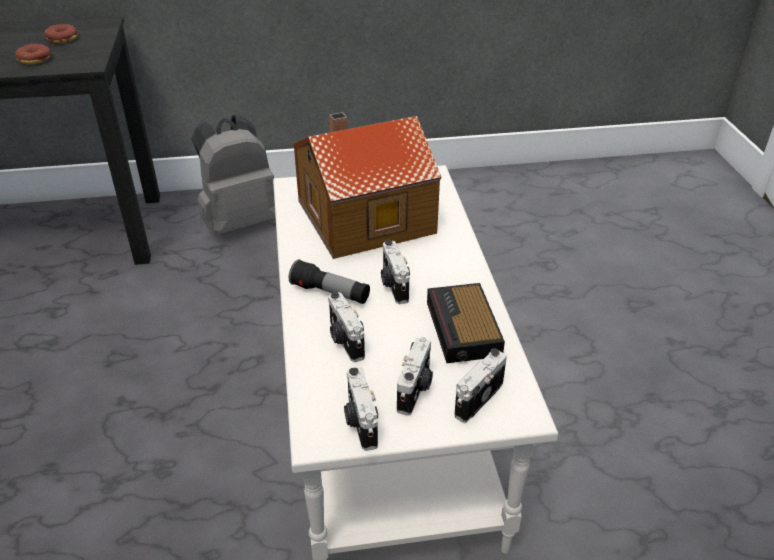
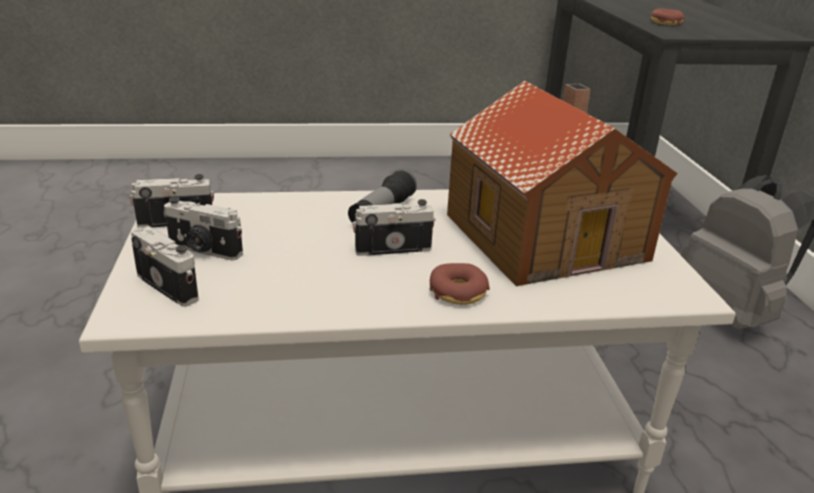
camera: 90 degrees right, 10 degrees down
(62, 39) = (723, 27): donut -> donut (458, 292)
(345, 341) = (298, 217): camera -> none
(463, 330) = (294, 288): alarm clock -> none

